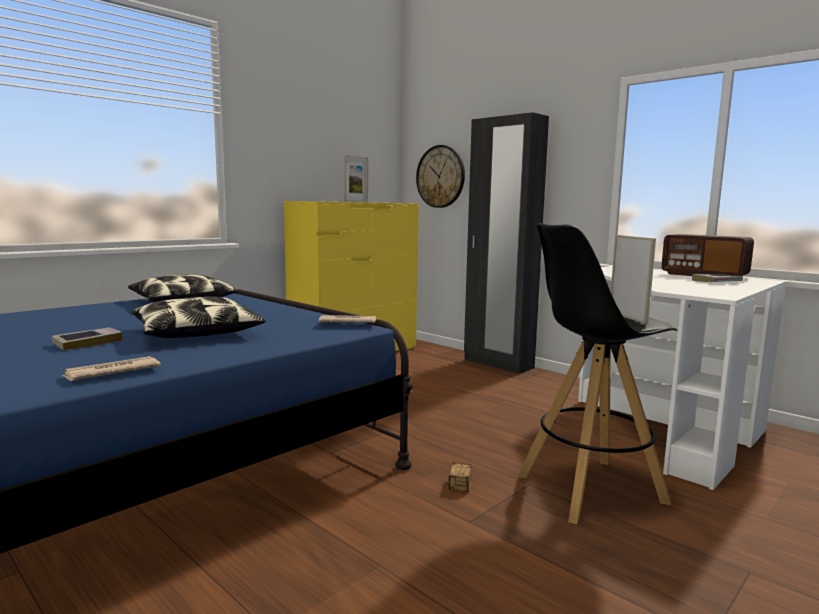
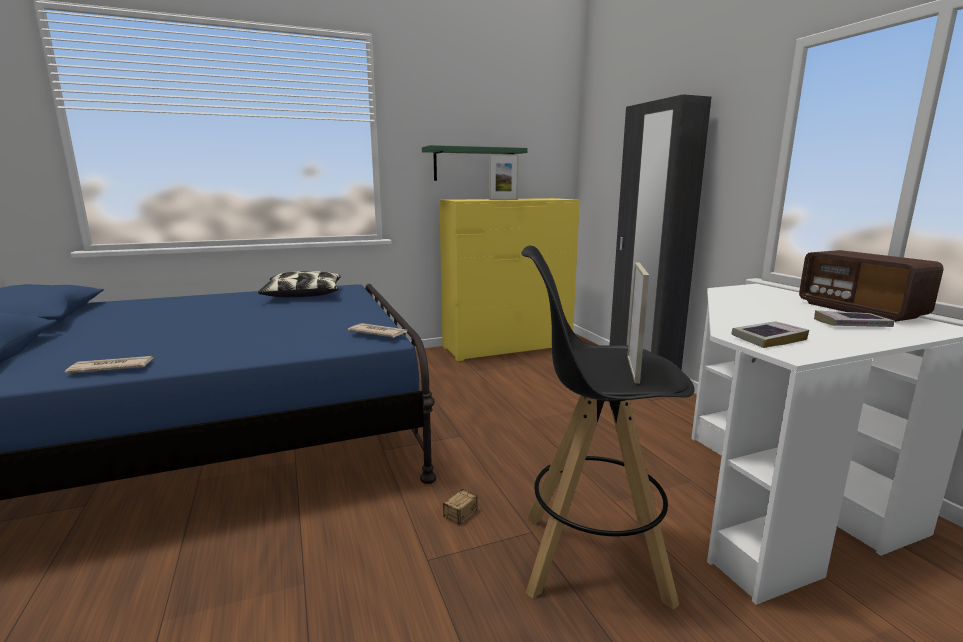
camera: 25 degrees right, 5 degrees up
(87, 343) = (159, 333): book -> book (768, 339)
(197, 333) = (246, 331): pillow -> none
(310, 166) = (470, 164): none -> green shelf
(440, 176) = (609, 170): wall clock -> none

